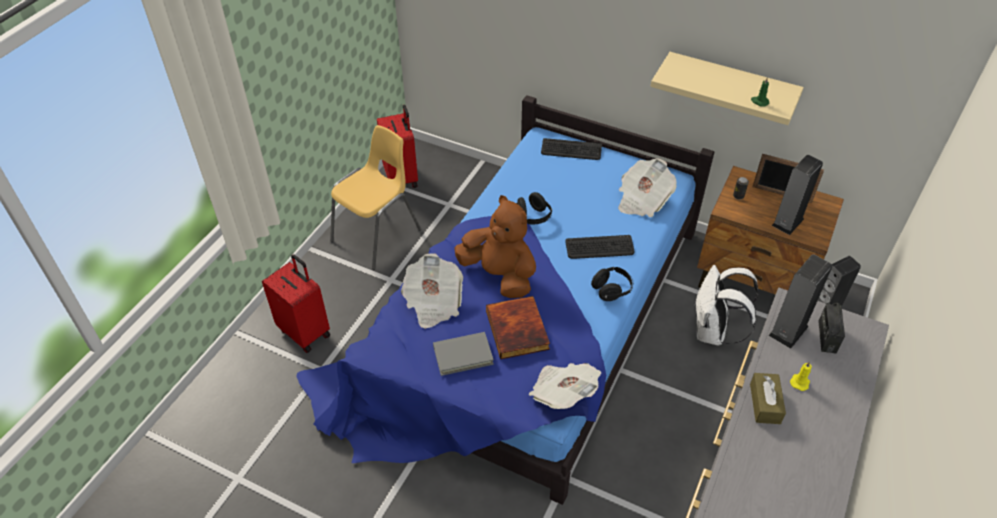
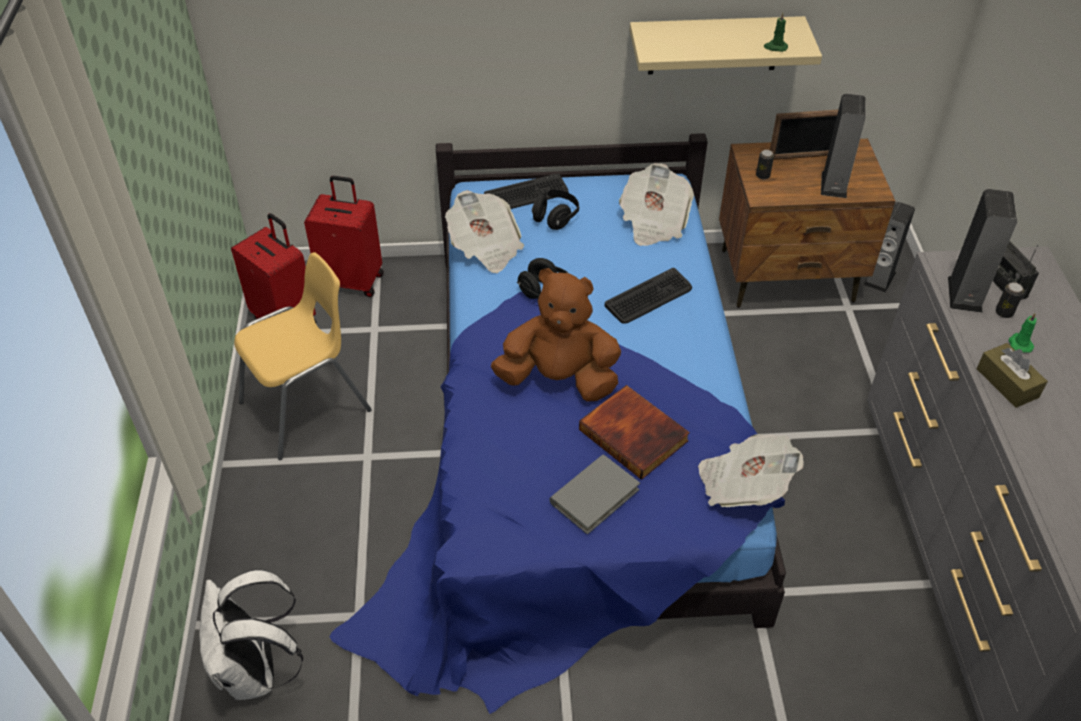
camera: 30 degrees left, 0 degrees up
(305, 332) = (299, 577): red suitcase -> red suitcase (352, 280)
(378, 235) = (307, 407): yellow chair -> yellow chair turned 45 degrees clockwise
(433, 303) = (506, 449): newspaper -> newspaper (485, 247)
(611, 290) = (700, 340): black headphones -> black headphones (555, 218)
(713, 332) = (788, 351): white backpack -> white backpack (256, 671)
(800, 382) = (1019, 344): yellow candle -> green candle
(807, 355) = (1004, 312): none -> can

